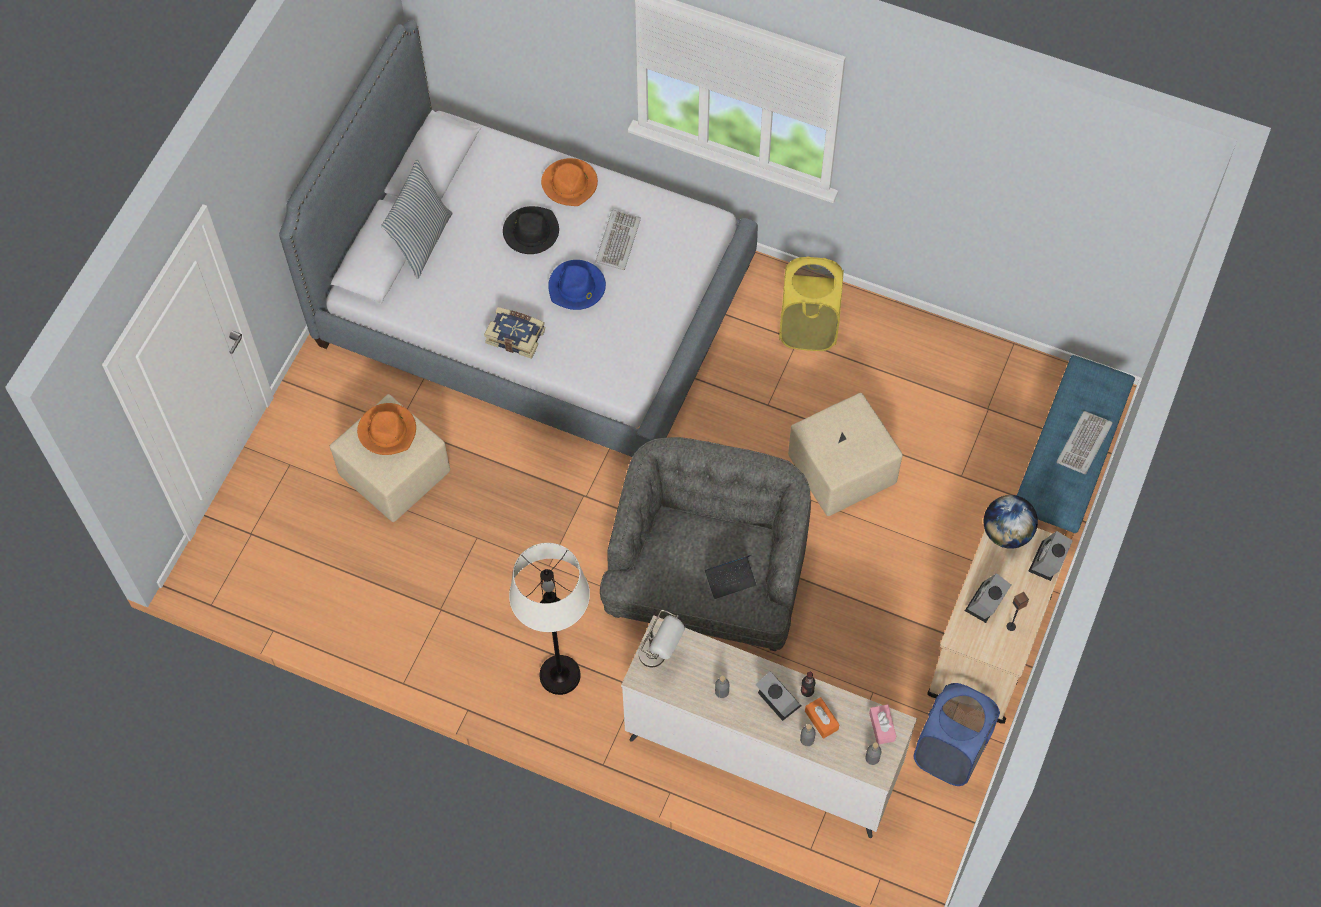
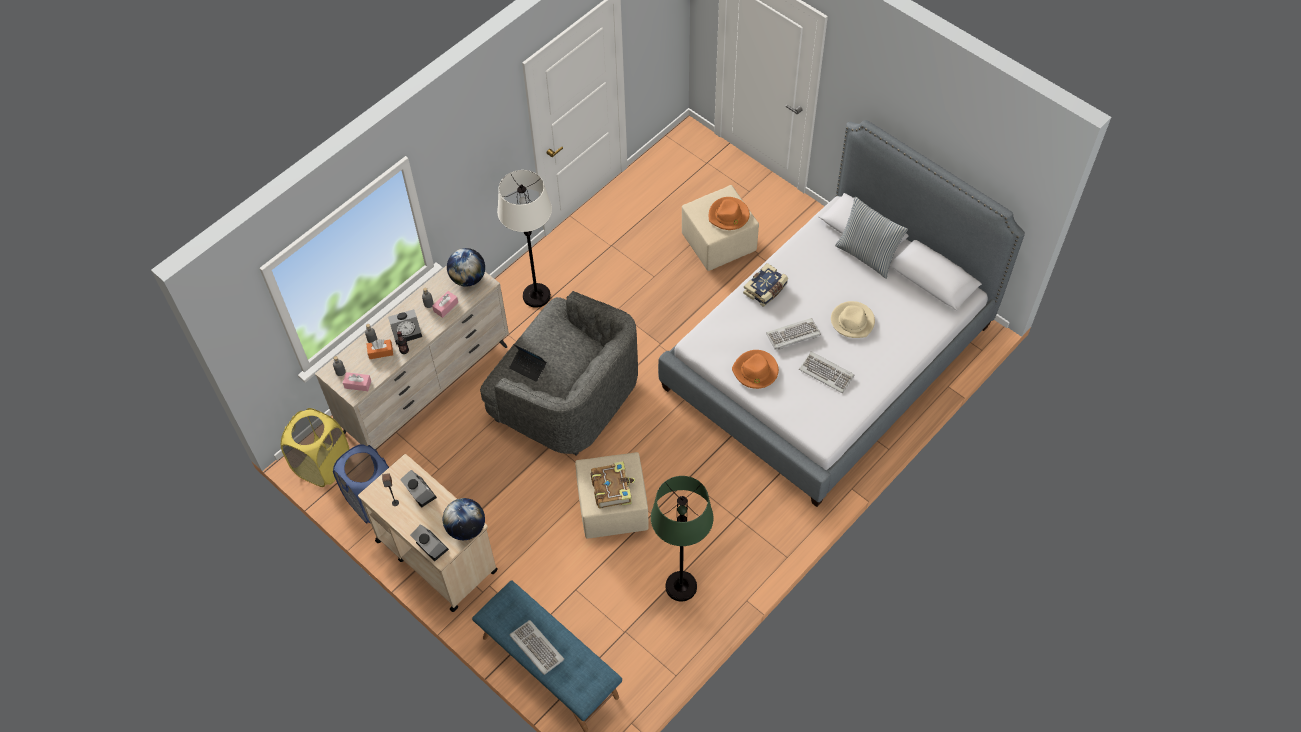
camera: 110 degrees right, 5 degrees down
(531, 232) = (852, 321): black hat -> beige hat
(570, 184) = (889, 357): orange hat -> orange hat (755, 371)
(577, 287) = (793, 335): blue hat -> keyboard
(661, 658) = (468, 278): grey table lamp -> globe
(718, 667) = (446, 307): none -> pink tissue box
(730, 580) = (528, 367): laptop -> laptop turned 60 degrees counterclockwise
(808, 328) = (744, 528): yellow laundry basket -> yellow laundry basket (323, 465)
(853, 435) = (612, 488): none -> book
(908, 370) = (681, 587): none -> green floor lamp

